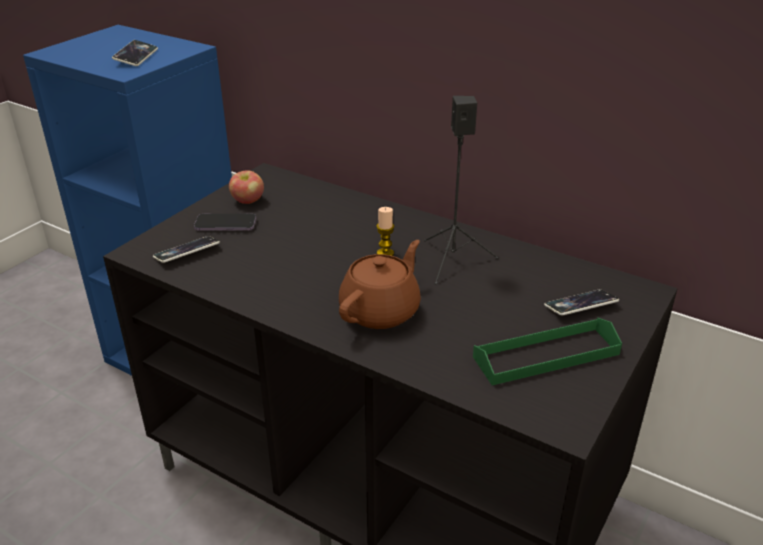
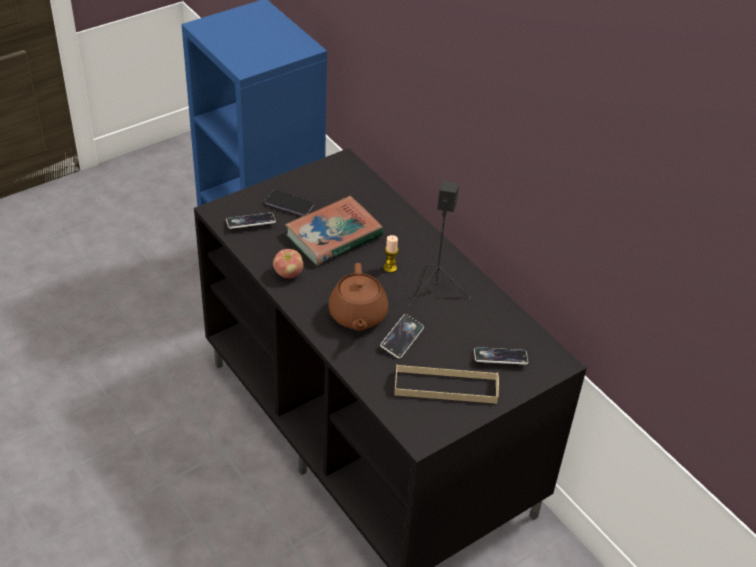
camera: 20 degrees right, 10 degrees up
(136, 57) = (261, 50): phone -> phone (402, 338)
(248, 201) = (316, 186): apple -> apple (288, 274)
(298, 240) = (334, 236): none -> book
(381, 311) = (357, 315): brown teapot -> brown teapot turned 120 degrees clockwise
(546, 355) = (446, 387): green tray -> beige tray

